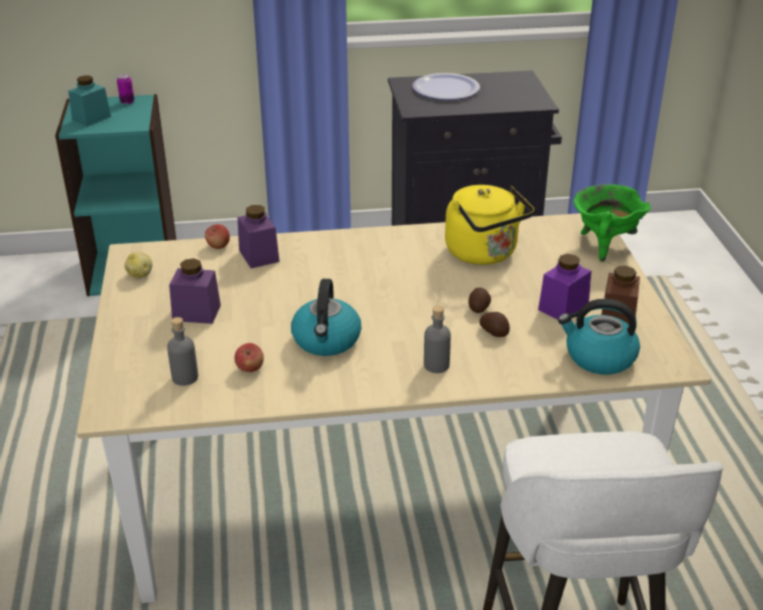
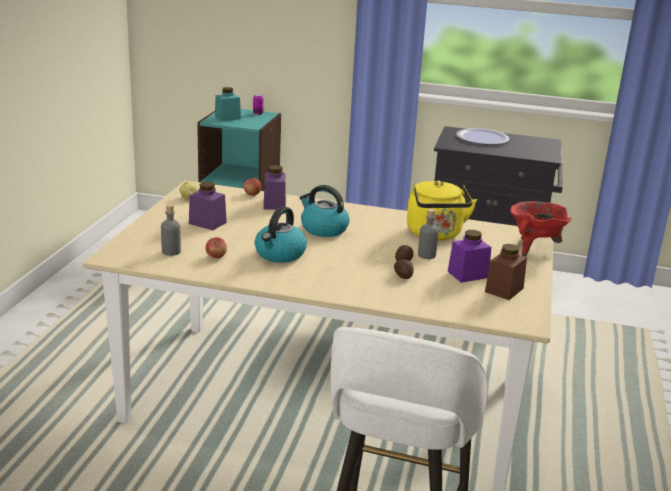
camera: 20 degrees right, 10 degrees down
(436, 365) = (344, 283): grey bottle -> grey bottle (426, 255)
(599, 357) = (469, 306): kettle -> kettle (323, 229)
(604, 245) = (534, 248): green cooking pot -> red cooking pot

